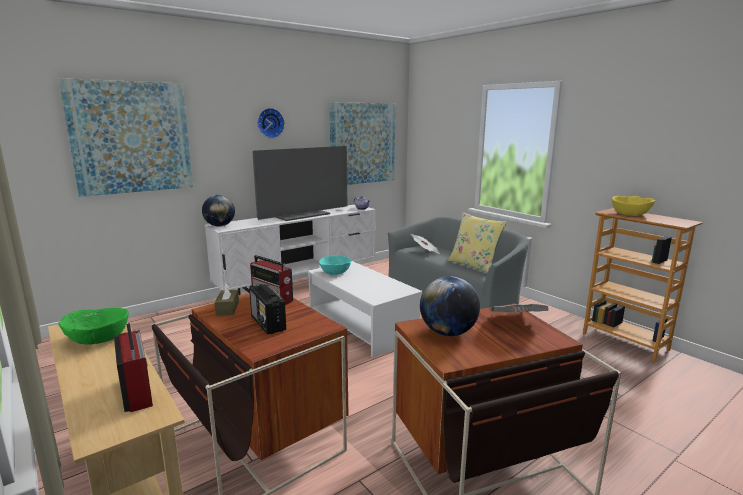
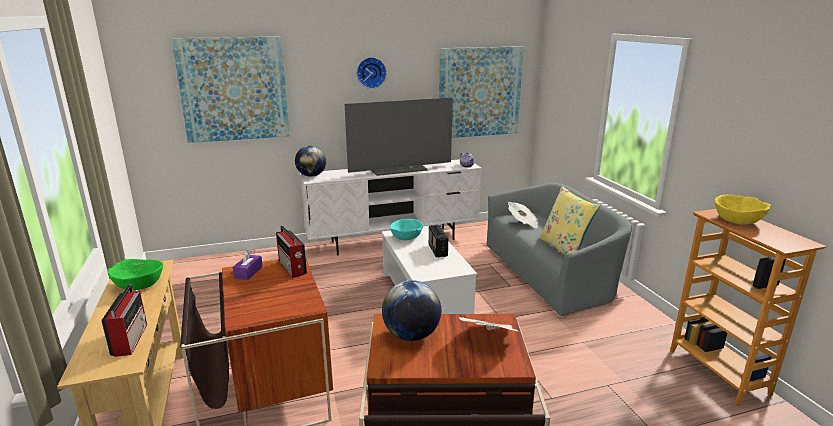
camera: 20 degrees right, 5 degrees up
(227, 308) = (248, 272): brown tissue box -> purple tissue box
(268, 323) = (267, 294): radio -> radio (438, 250)

